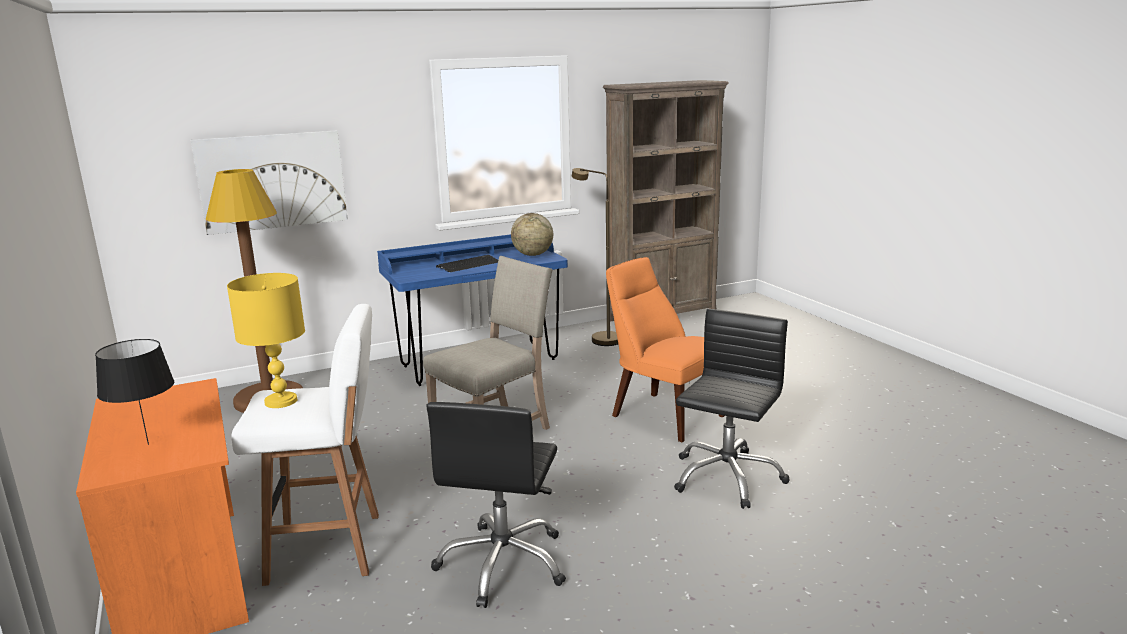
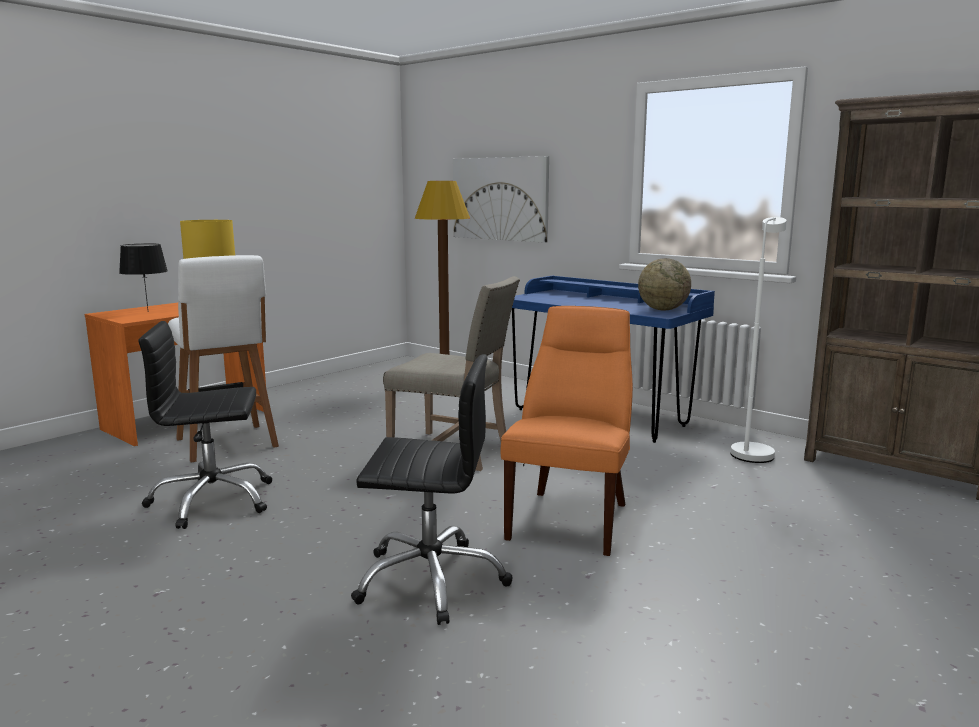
camera: 65 degrees right, 5 degrees down
(468, 265) = (589, 302): keyboard -> none
(600, 338) = (752, 451): brown floor lamp -> white floor lamp

